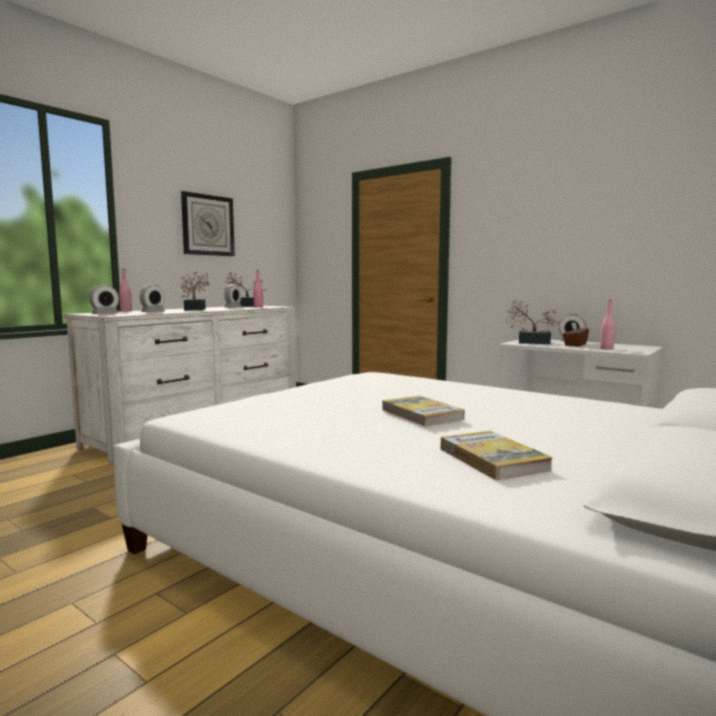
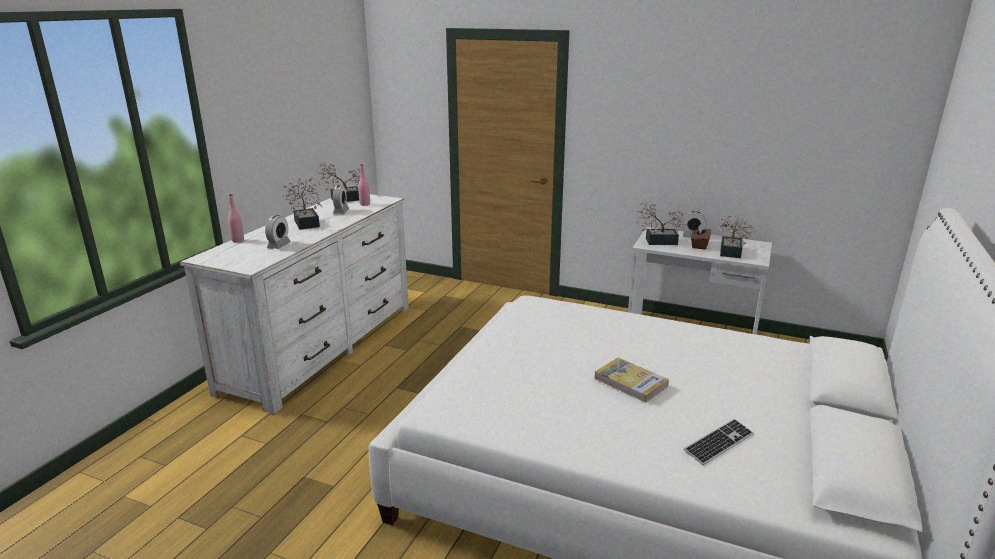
camera: 15 degrees left, 15 degrees up
(105, 314) = (237, 262): alarm clock -> none
(208, 225) = (289, 107): wall clock -> none
(492, 459) = (718, 443): book -> keyboard
(606, 348) = (730, 253): pink bottle -> potted plant

